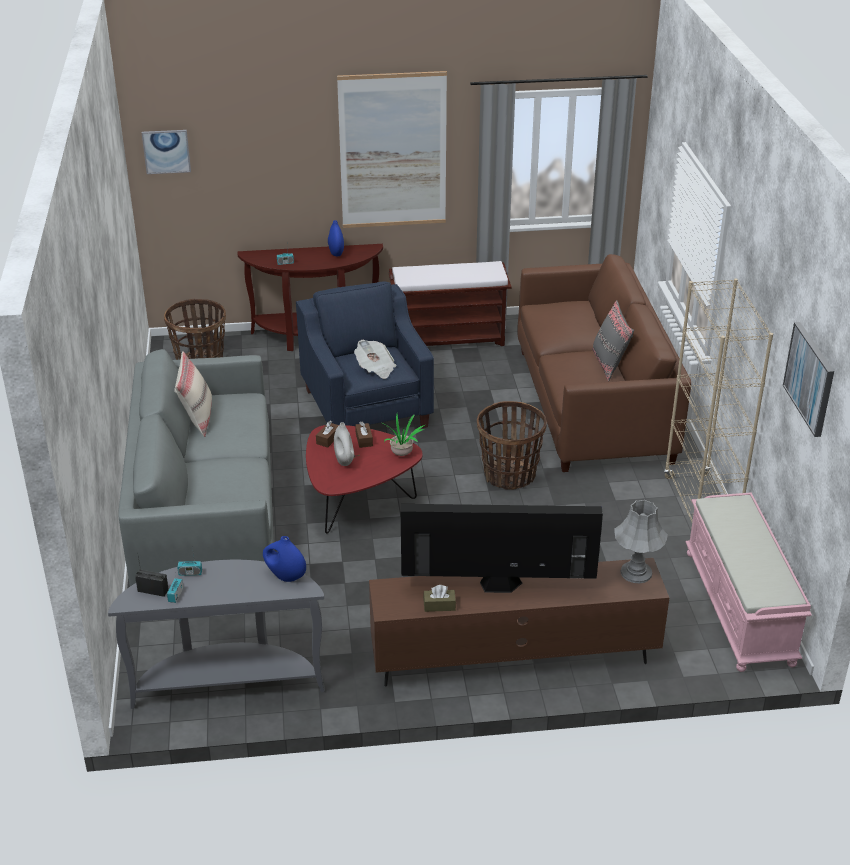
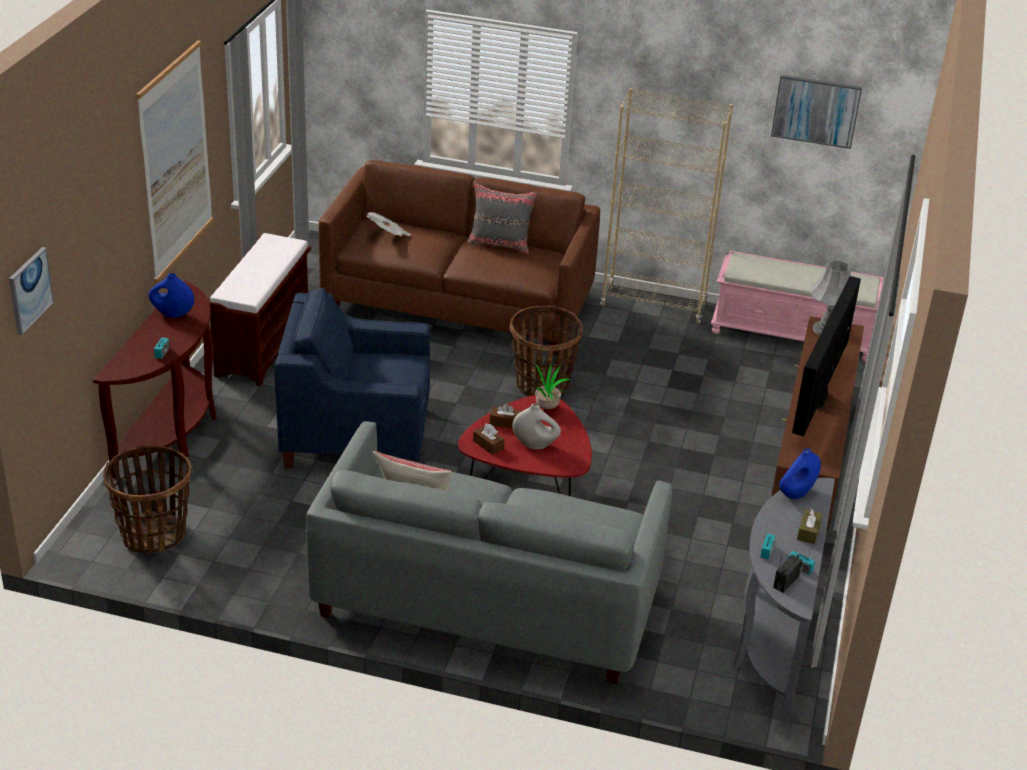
camera: 70 degrees left, 0 degrees up
(375, 368) = (397, 372): newspaper -> newspaper (388, 235)
(439, 605) = (831, 437): brown tissue box -> brown tissue box (808, 532)

